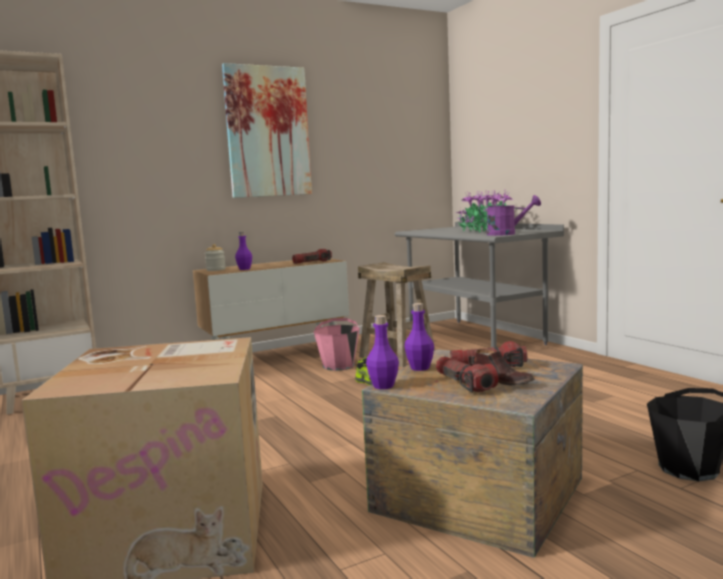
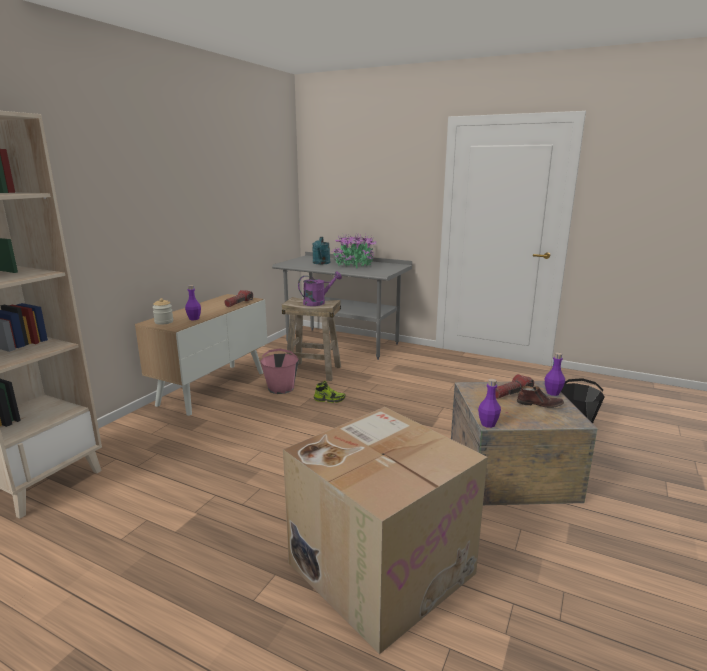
camera: 35 degrees left, 10 degrees up
(268, 132) = (182, 183): picture -> none
(420, 368) = (478, 402): purple bottle -> purple bottle (553, 393)
(450, 230) = (321, 263): none -> turquoise watering can
(464, 384) = (525, 411): flashlight -> none
(506, 234) = (385, 271): purple watering can -> purple watering can (318, 302)

